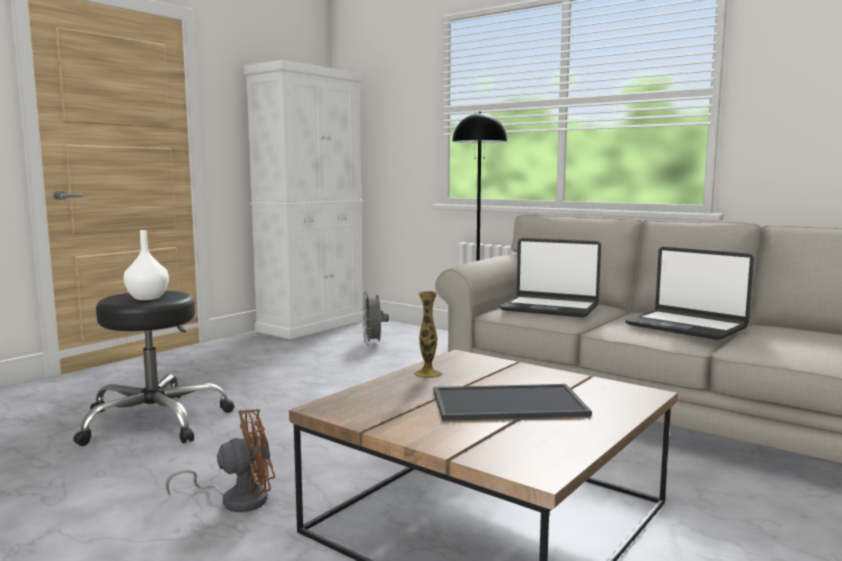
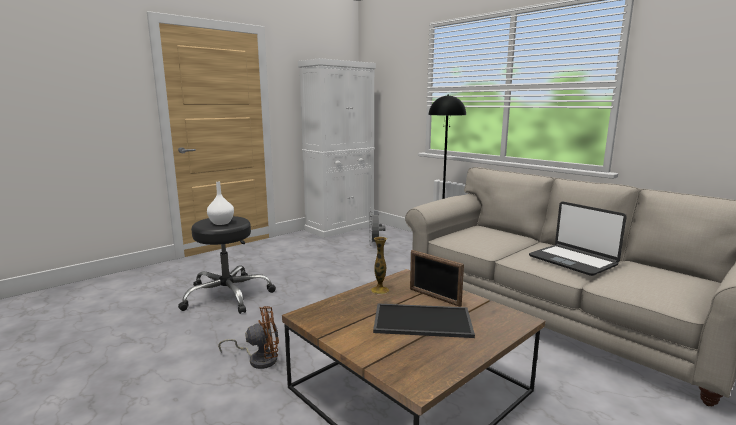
camera: 10 degrees right, 5 degrees up
(512, 377) = (434, 297): none -> picture frame
(550, 308) = (481, 237): laptop -> none

